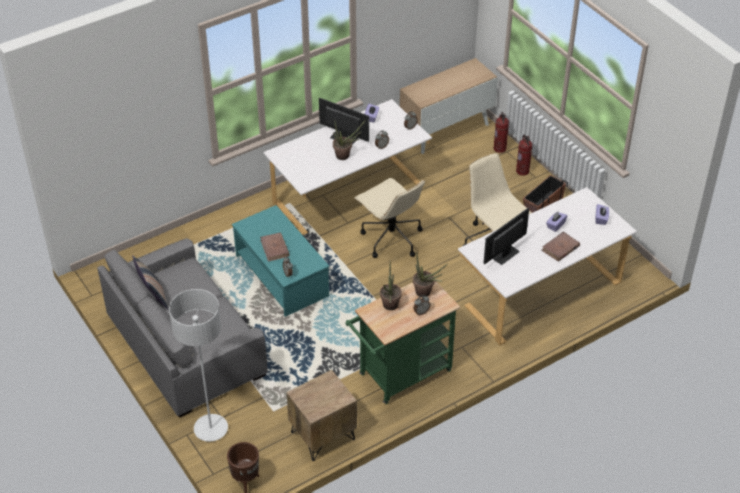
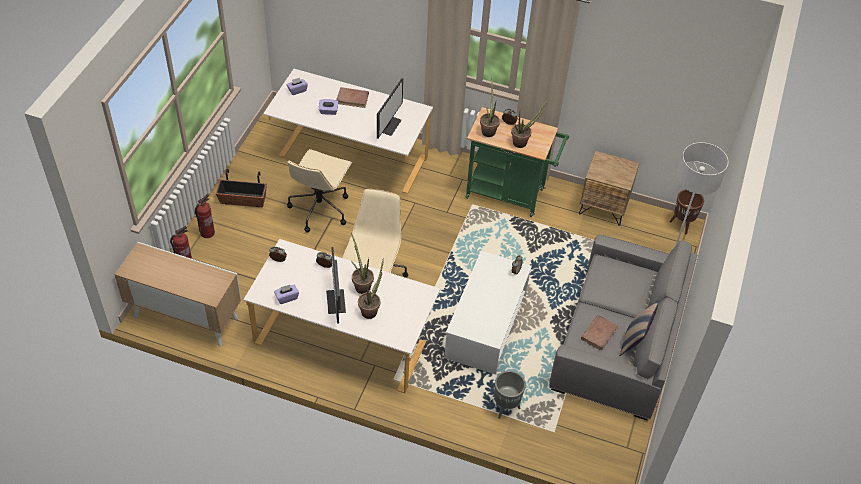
camera: 130 degrees left, 5 degrees up
(205, 245) = (505, 408): none -> grey planter
(274, 248) = (497, 298): brown book -> brown book (599, 334)
(281, 275) = (485, 326): turquoise coffee table -> white coffee table
(319, 150) = (371, 310): none -> potted plant
(504, 254) = (389, 125): monitor -> monitor turned 75 degrees counterclockwise

